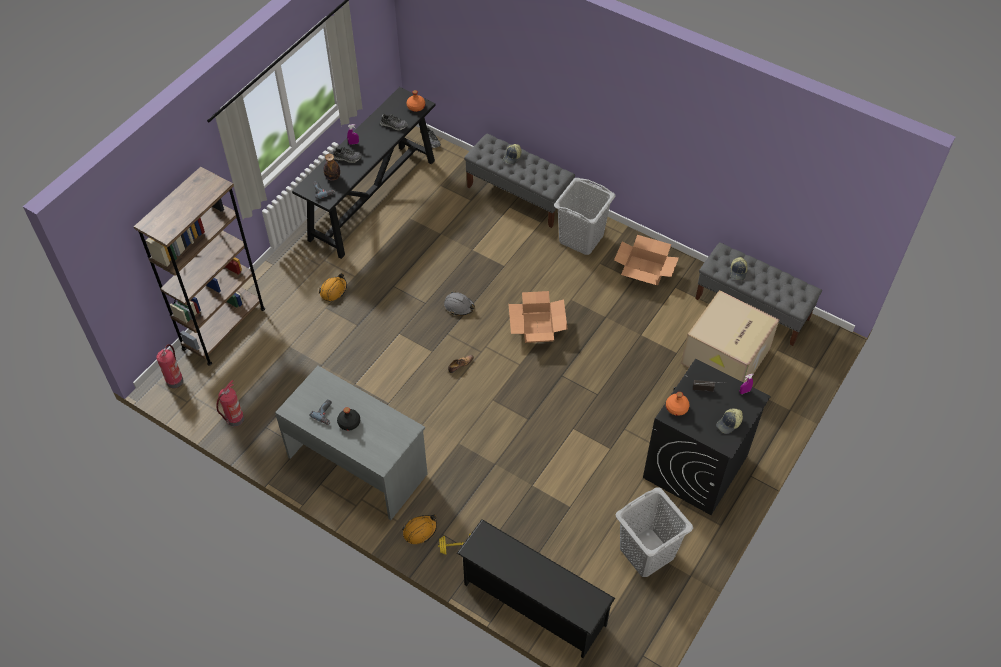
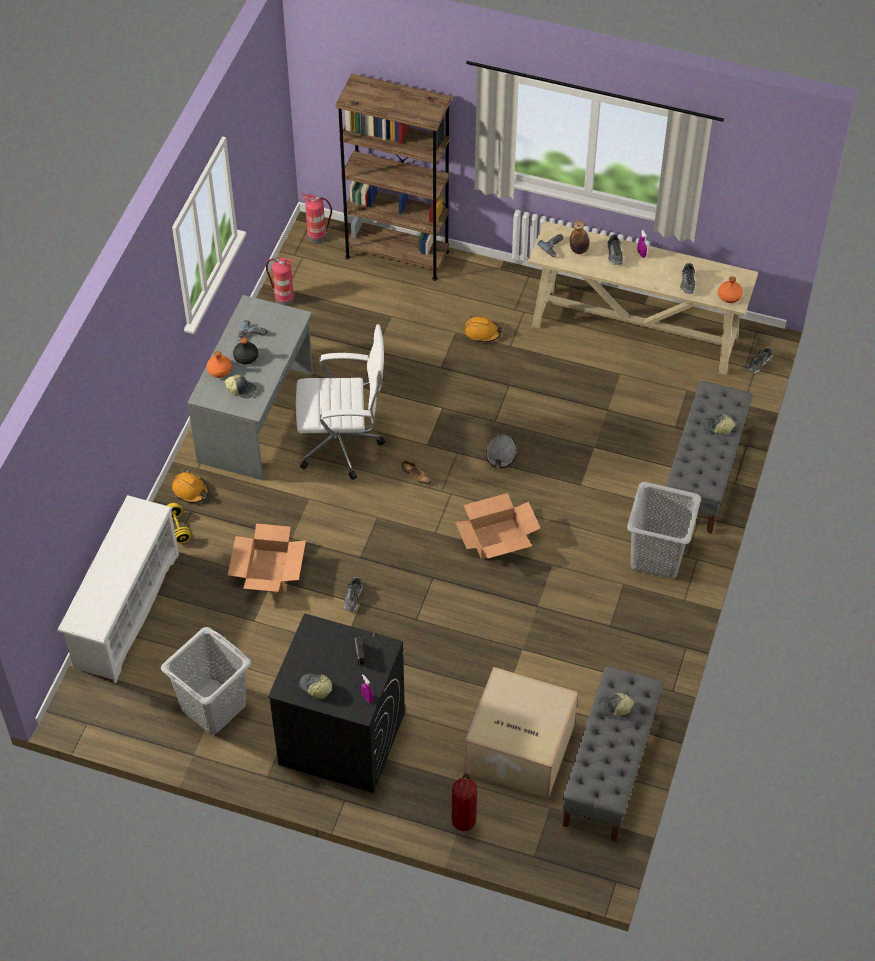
camera: 75 degrees right, 0 degrees up
(373, 199) = (636, 331): black console table -> beige console table
(384, 433) = (241, 389): none -> cap
(412, 408) = (343, 445): none -> white office chair
(532, 605) = (125, 610): black shoe rack -> white shoe rack
(566, 432) = (353, 597): none -> shoe
(644, 270) = (630, 635): cardboard box -> cardboard box (268, 570)
(676, 408) = (324, 632): orange bottle -> orange bottle (219, 370)
(778, 403) = (463, 819): none -> fire extinguisher

